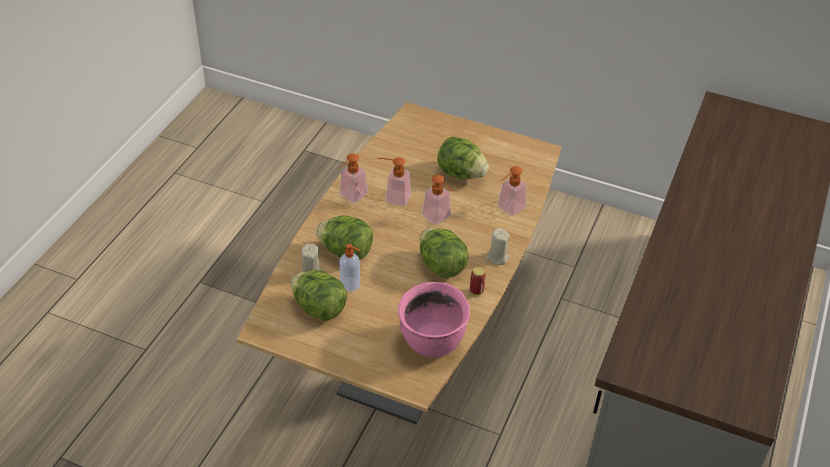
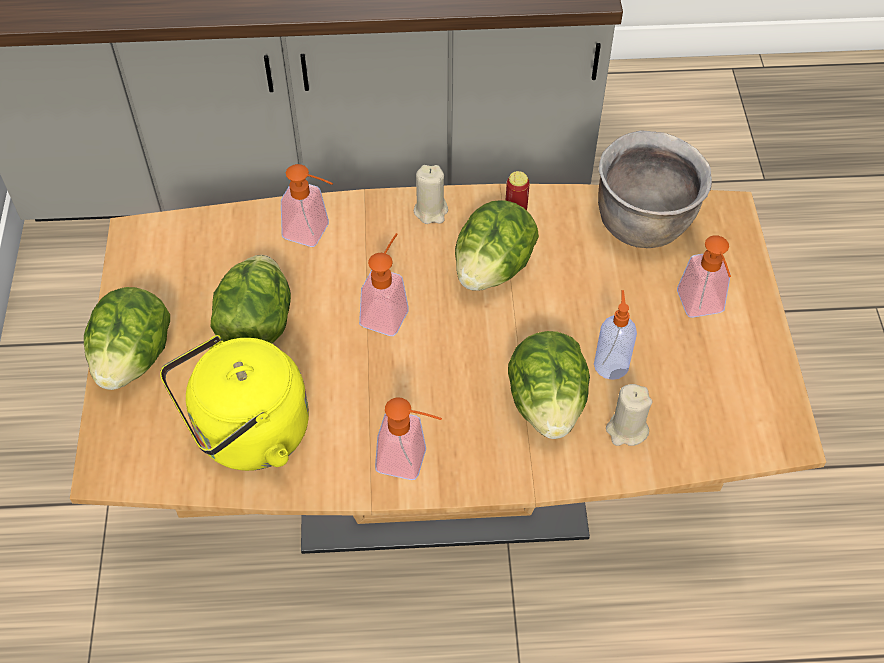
camera: 115 degrees left, 10 degrees up
(319, 308) = (687, 382): lettuce -> lettuce (134, 358)
(393, 197) = (373, 396): soap dispenser -> soap dispenser (702, 308)
(401, 154) = (247, 435): none -> yellow kettle
(432, 342) = (643, 224): pink cooking pot -> brown cooking pot

